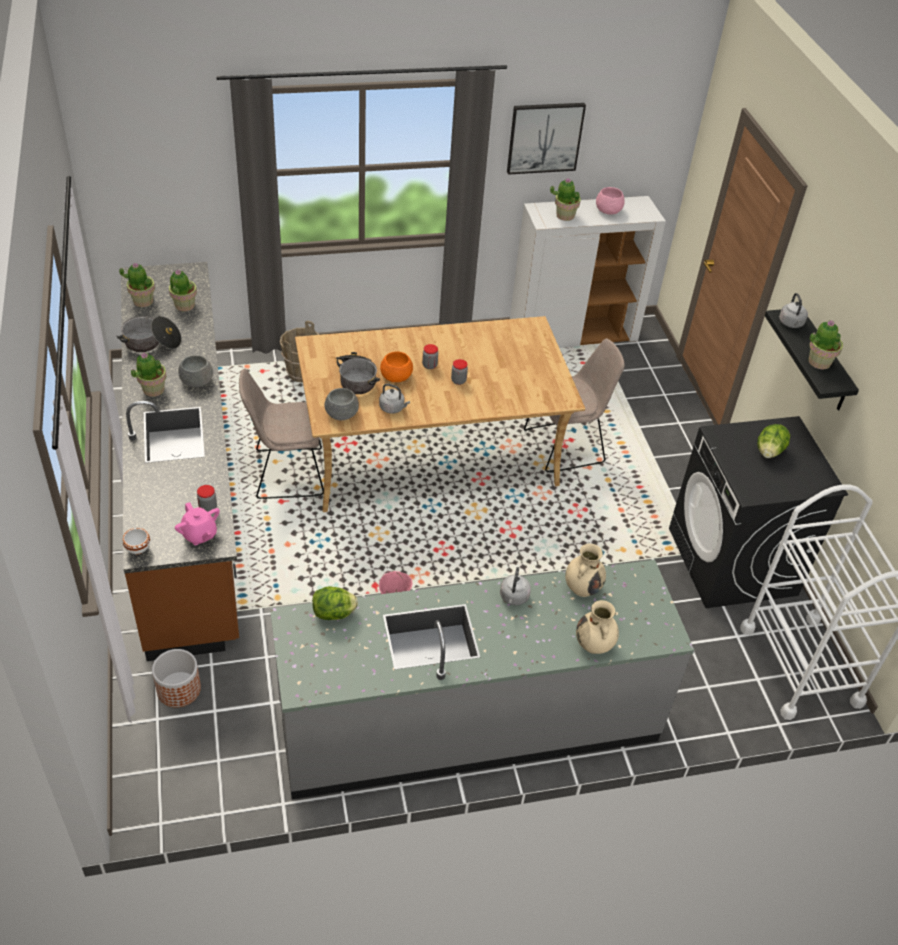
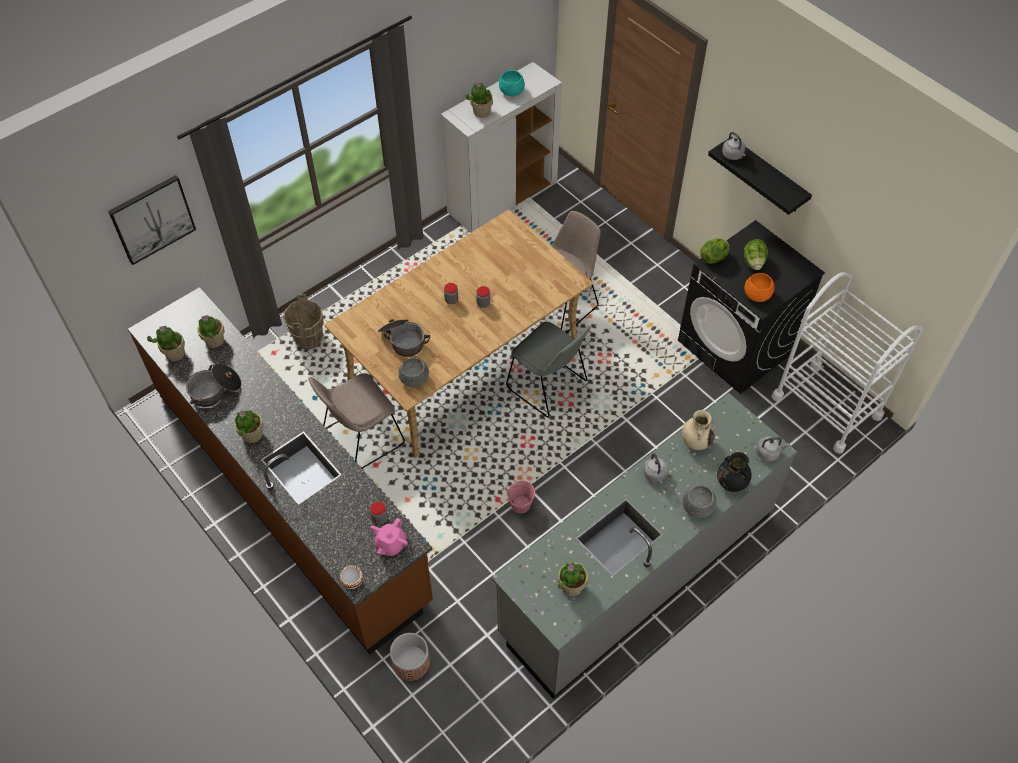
camera: 25 degrees left, 10 degrees up
(197, 381) = (282, 408): grey bowl -> grey bowl (698, 507)
(199, 535) = (390, 544): pink teapot -> pink teapot turned 90 degrees clockwise
(334, 613) = (540, 556): lettuce -> lettuce (714, 258)
(393, 408) = (450, 354): grey kettle -> grey kettle (768, 452)
(396, 376) = (432, 323): orange bowl -> orange bowl (757, 294)
(501, 510) = (548, 386): none -> grey chair
(544, 137) = (446, 55): picture -> picture (152, 219)
(594, 645) = (731, 483): beige vase -> black vase
(608, 210) = (511, 91): pink bowl -> turquoise bowl
(818, 362) = (772, 182): potted plant -> potted plant (571, 586)

